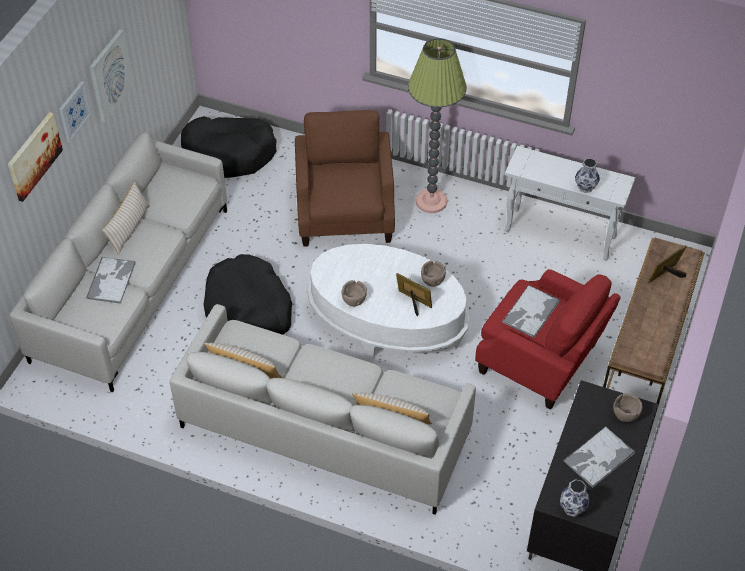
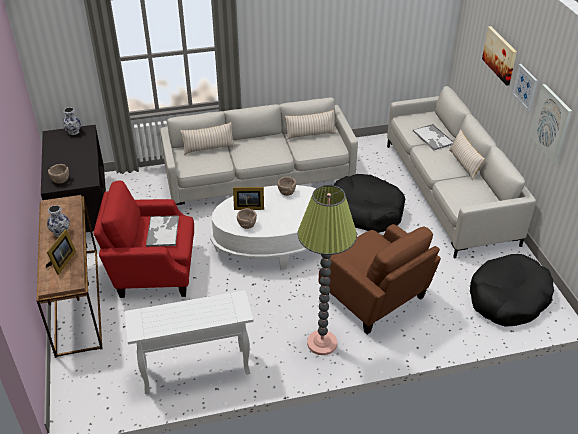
camera: 145 degrees right, 10 degrees down
(585, 187) = (168, 310): vase -> vase (61, 232)
(598, 457) = (68, 155): tray -> none

